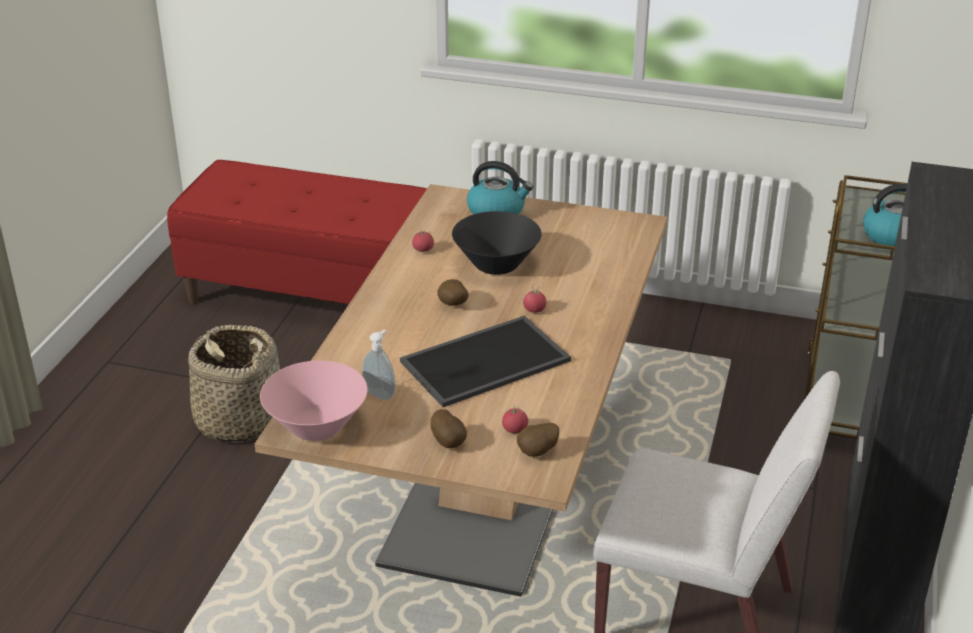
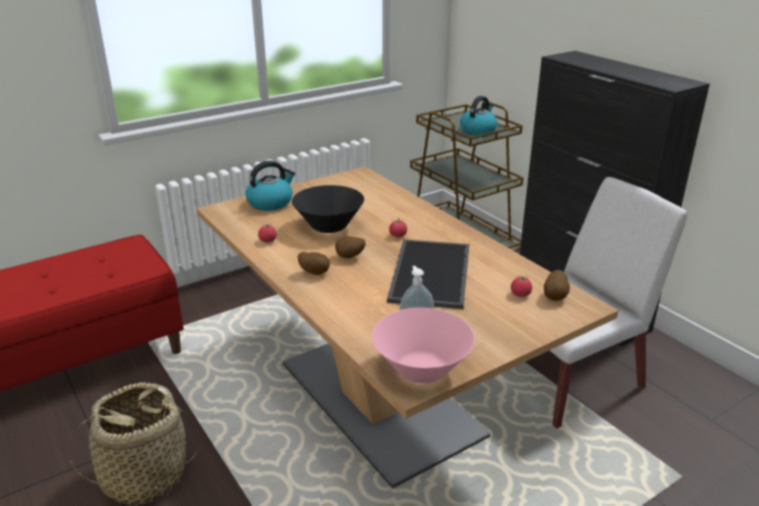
camera: 50 degrees left, 5 degrees down
(449, 442) = (507, 323): potato -> potato (315, 272)

